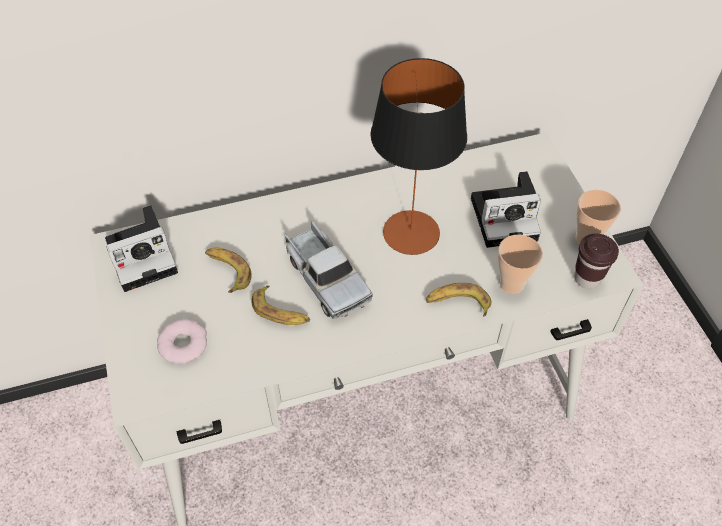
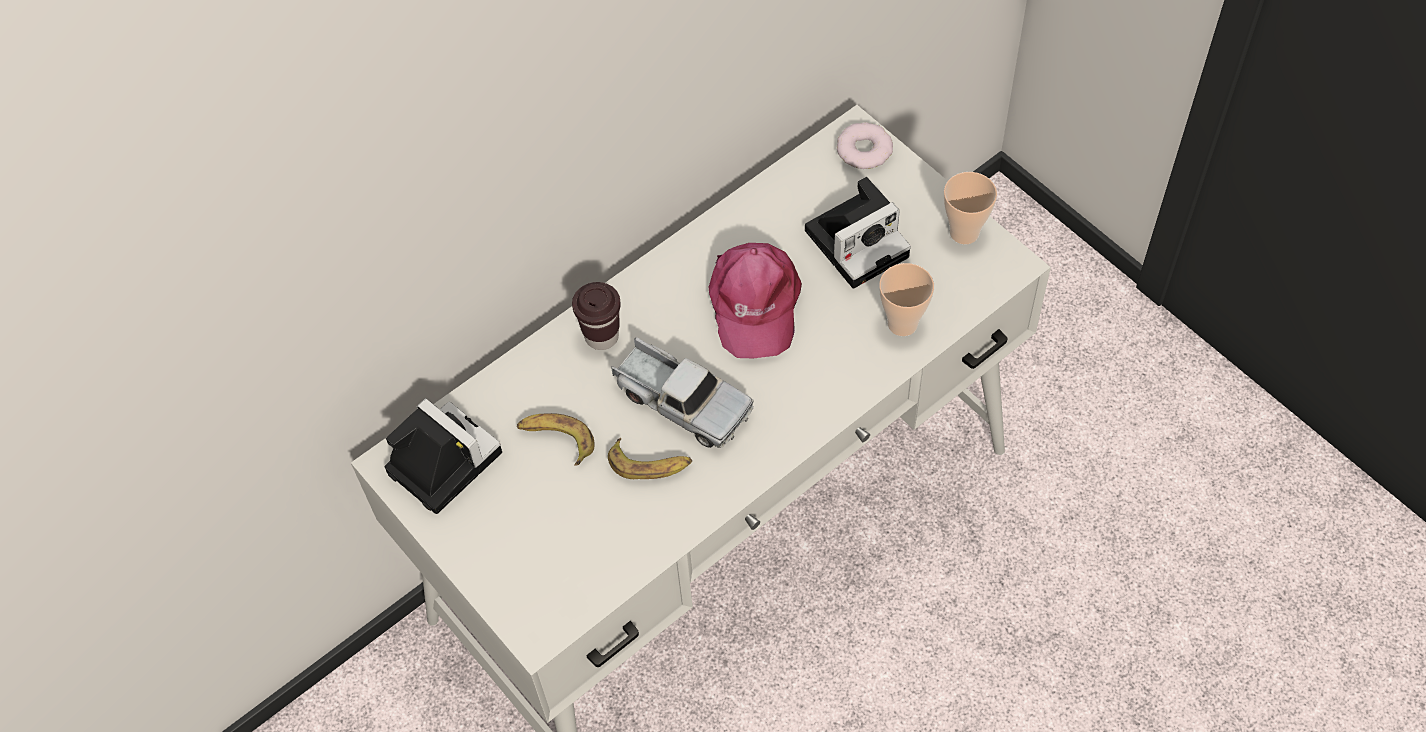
camera: 20 degrees left, 5 degrees up
(145, 255) = (440, 460): camera -> camera turned 90 degrees counterclockwise
(183, 344) = (555, 549): donut -> donut (864, 150)
(410, 232) = (754, 304): table lamp -> pink cap
(457, 303) = (851, 371): banana -> none
(587, 278) = (984, 283): brown cup -> brown cup (601, 336)

